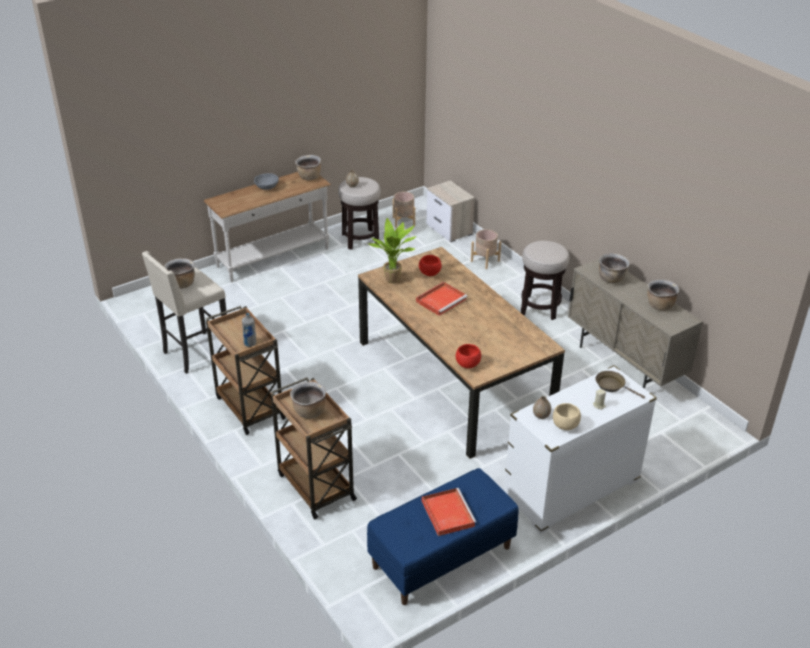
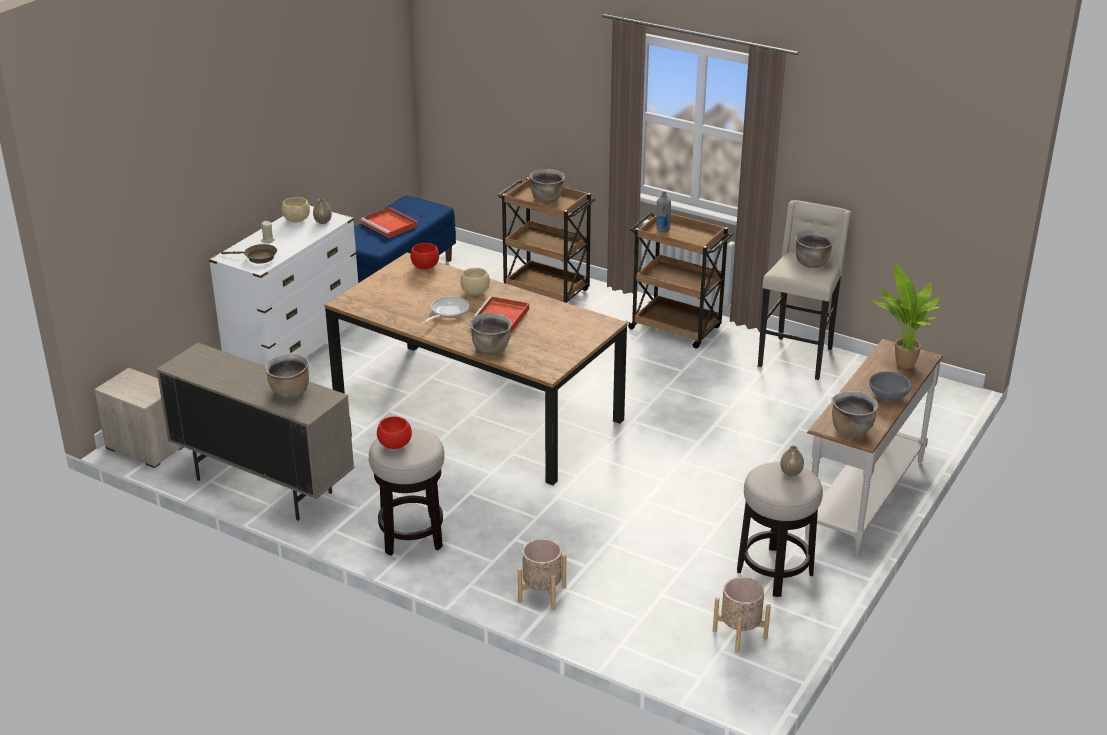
camera: 155 degrees right, 5 degrees down
(394, 281) = (575, 325): potted plant -> potted plant (901, 365)
(430, 273) = (538, 344): red bowl -> red bowl (394, 445)
(443, 328) = (475, 292): none -> beige bowl
(449, 230) = (646, 642): nightstand -> nightstand (145, 446)
(475, 315) = (447, 312): none -> frying pan
(659, 306) = (215, 373): brown cooking pot -> brown cooking pot (491, 349)

